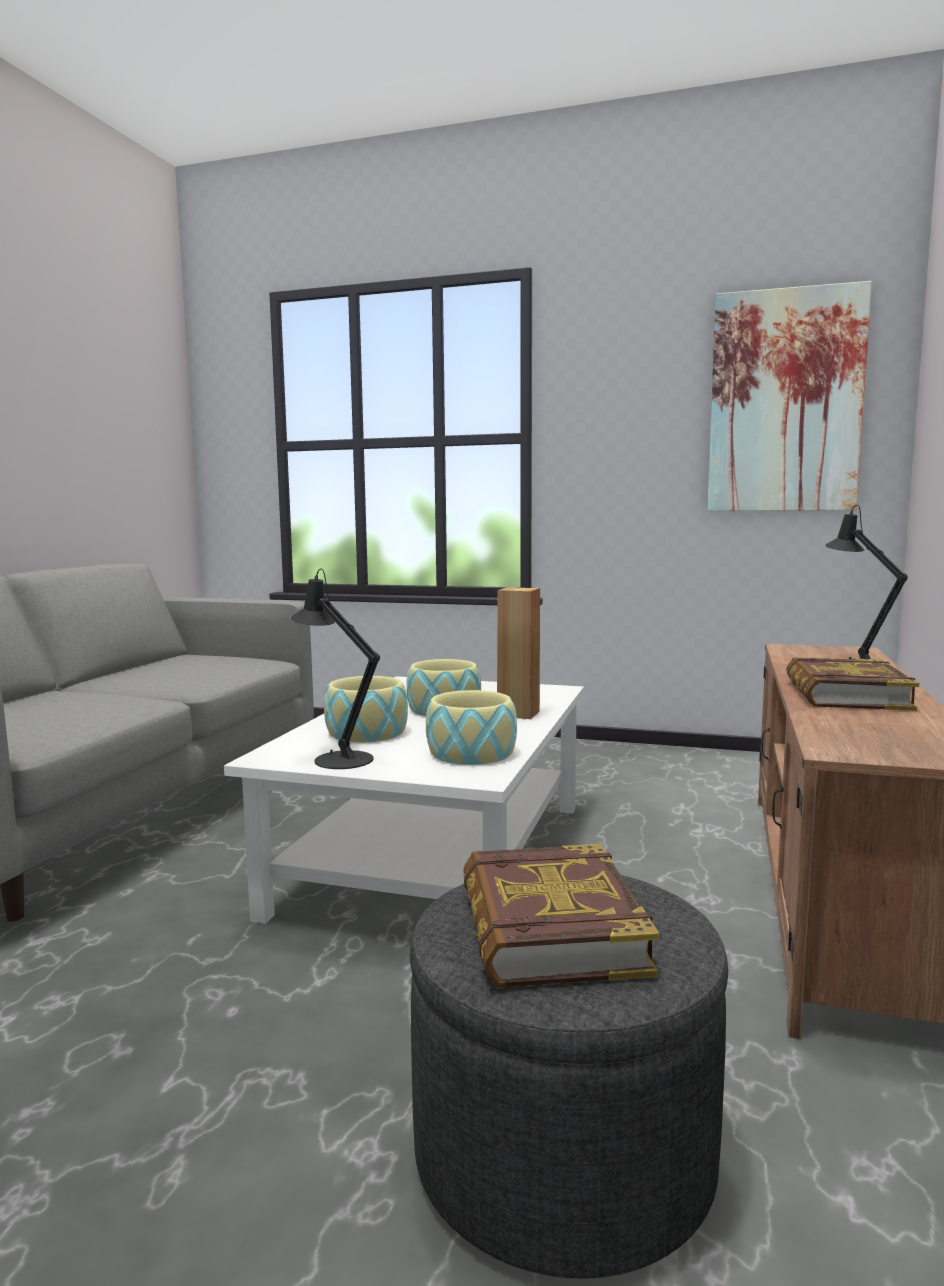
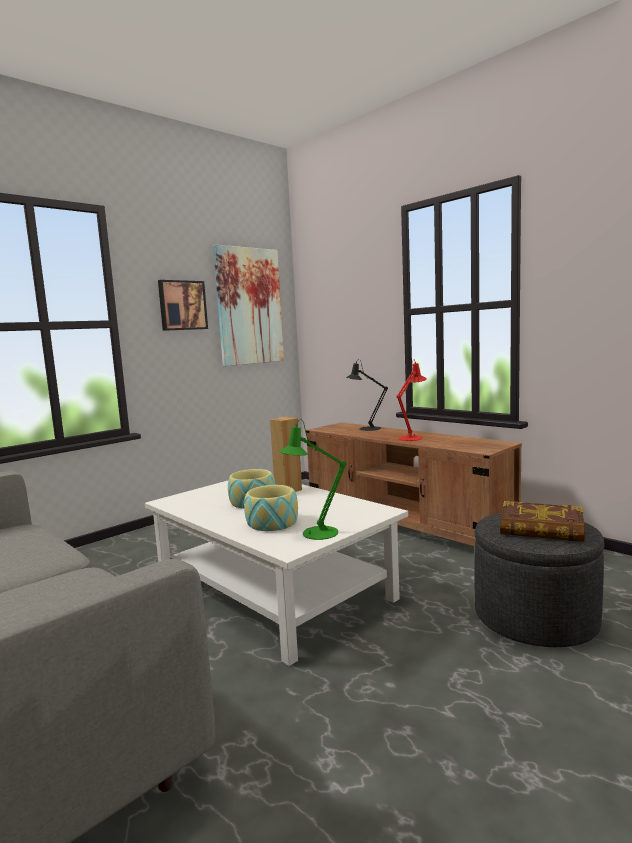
camera: 60 degrees left, 0 degrees up
(337, 758) = (315, 534): black table lamp -> green table lamp
(472, 753) = (344, 507): bowl -> none
(640, 406) = (182, 305): none -> picture
(845, 694) = (412, 437): book -> red table lamp

